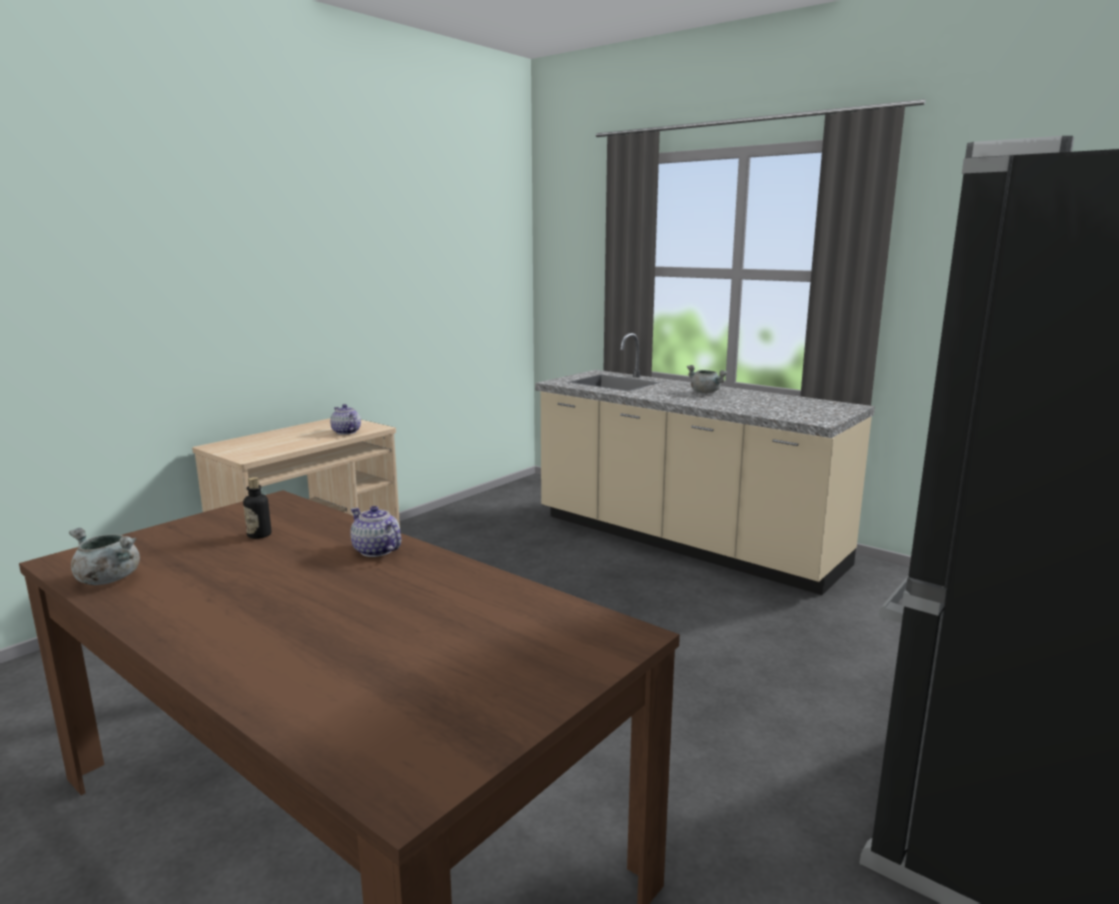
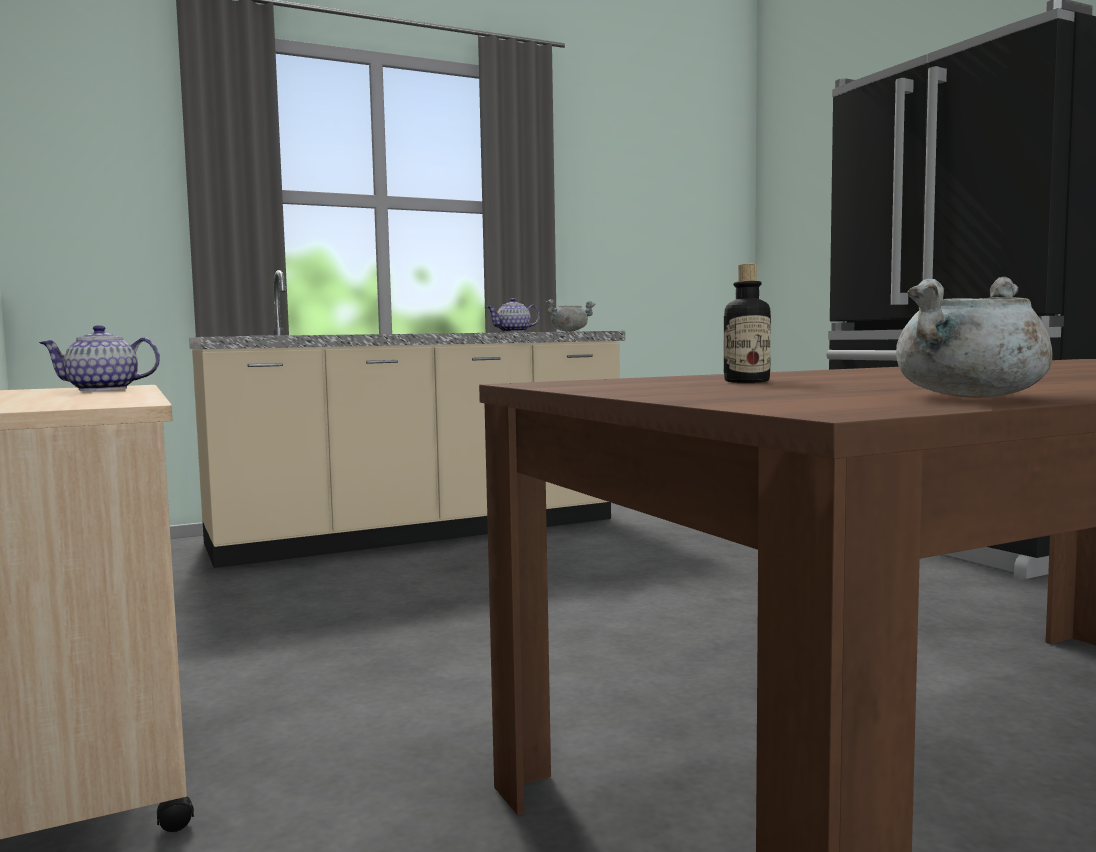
camera: 65 degrees left, 10 degrees down
(376, 551) = (852, 371): teapot -> teapot (514, 332)
(706, 392) = (420, 333): grey cooking pot -> grey cooking pot (570, 331)

